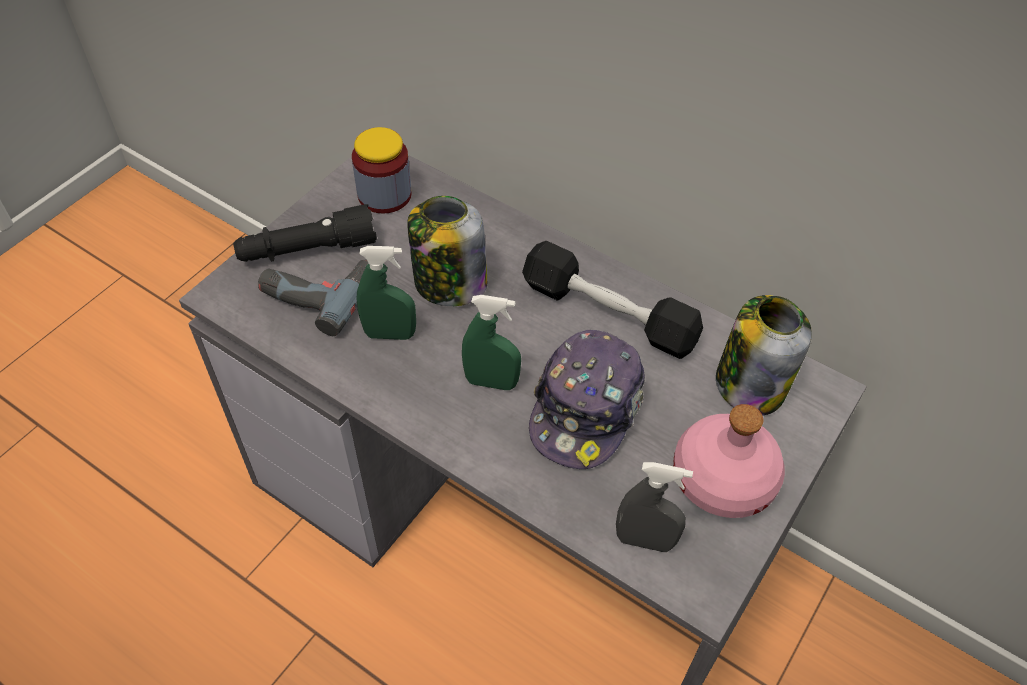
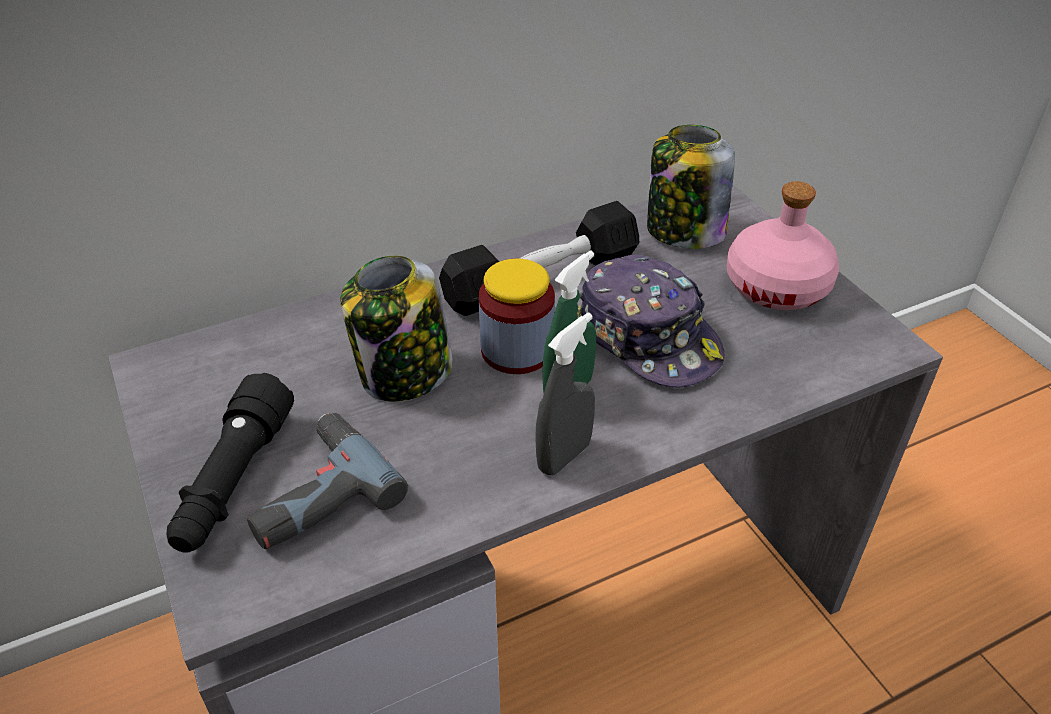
camera: 60 degrees left, 10 degrees down
(384, 195) = (216, 378): jar -> jar (517, 350)
(390, 334) = (437, 449): green spray bottle -> none
(645, 541) = (820, 358): grey spray bottle -> grey spray bottle (564, 456)

